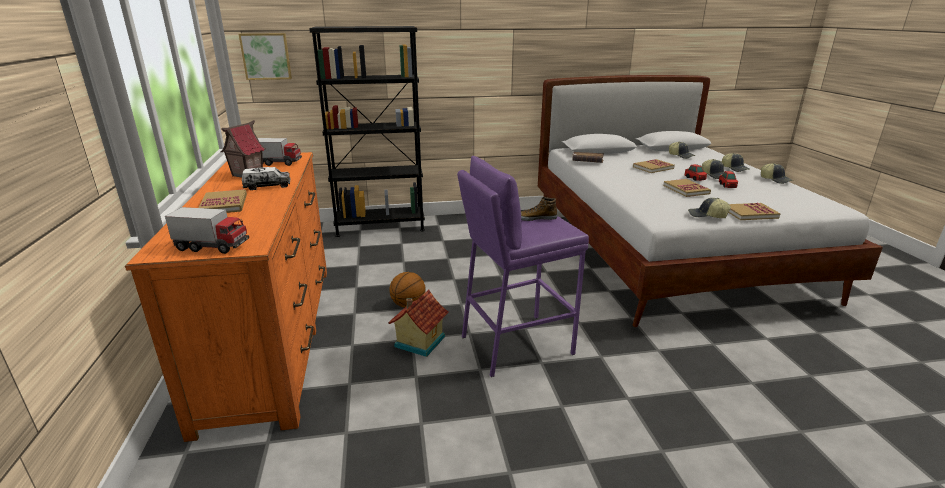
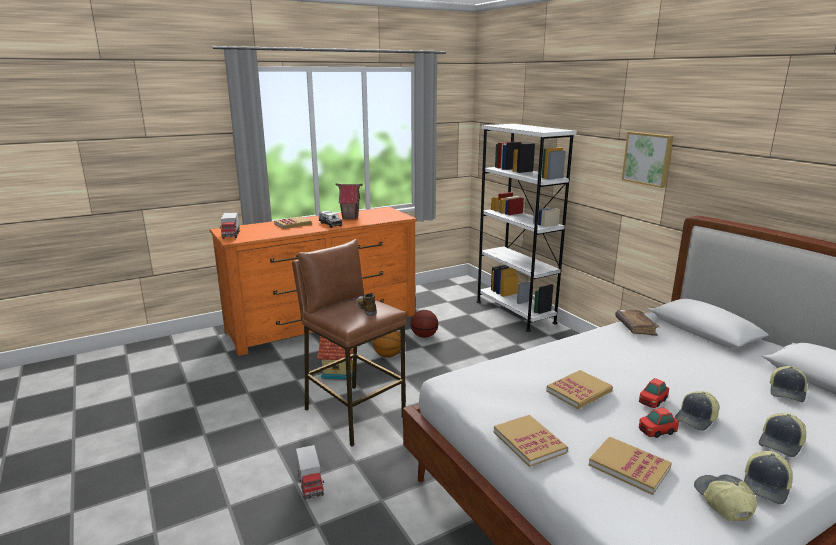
camera: 70 degrees right, 5 degrees down
(266, 56) = (487, 143): picture -> picture (648, 158)
(278, 163) = (380, 217): toy truck -> toy truck (310, 484)
(380, 226) = (515, 312): black bookcase -> white bookcase
(383, 277) = (424, 336): none -> basketball
(515, 344) = (354, 413): purple stool -> brown stool
(653, 167) = (668, 369): book -> book (629, 467)
(707, 216) = (488, 408): cap -> cap (721, 502)

